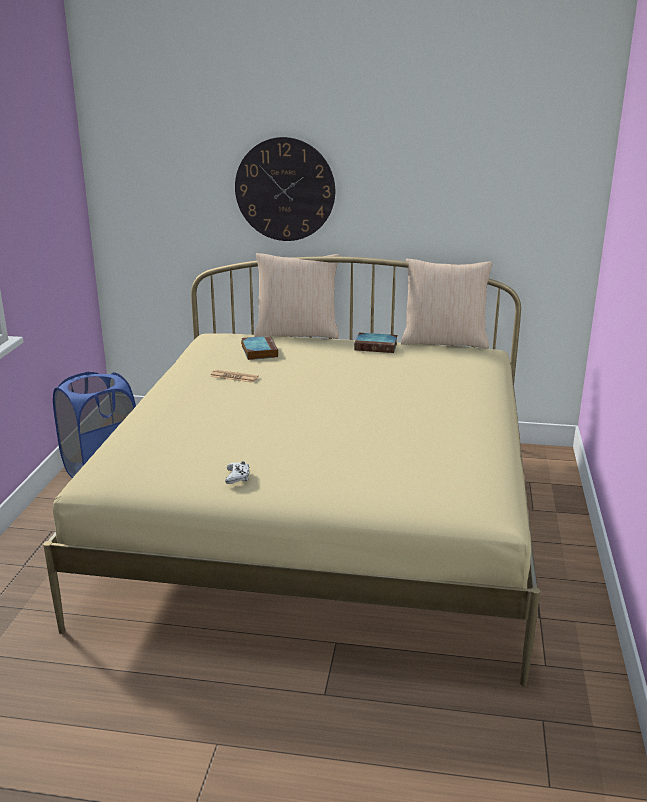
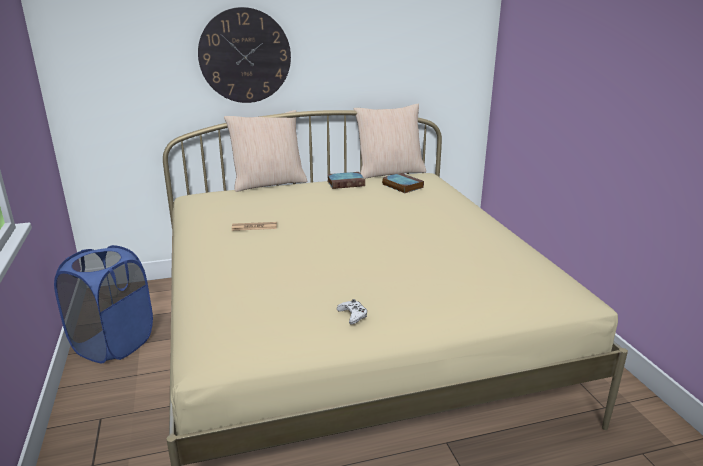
camera: 25 degrees left, 0 degrees up
(259, 351) = (253, 202): book -> book (401, 186)

